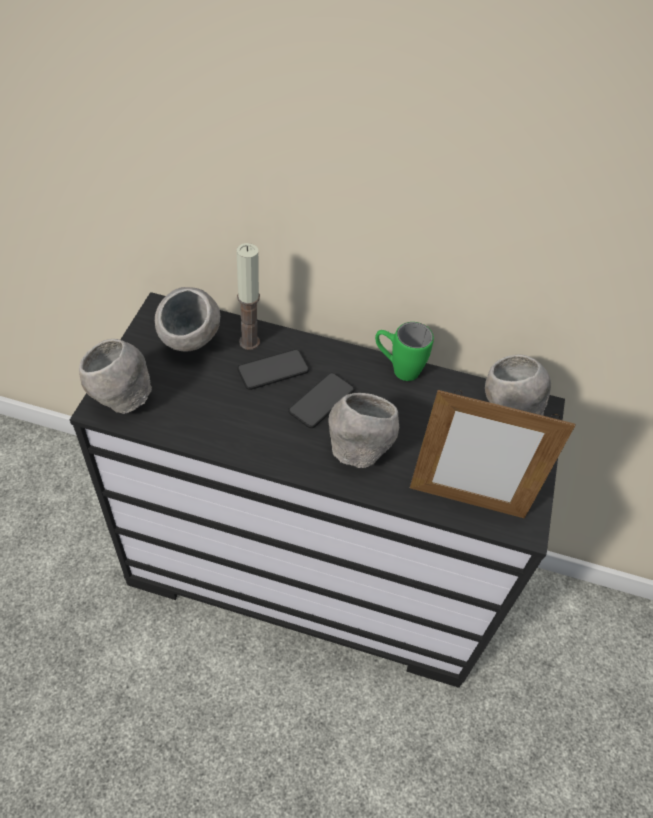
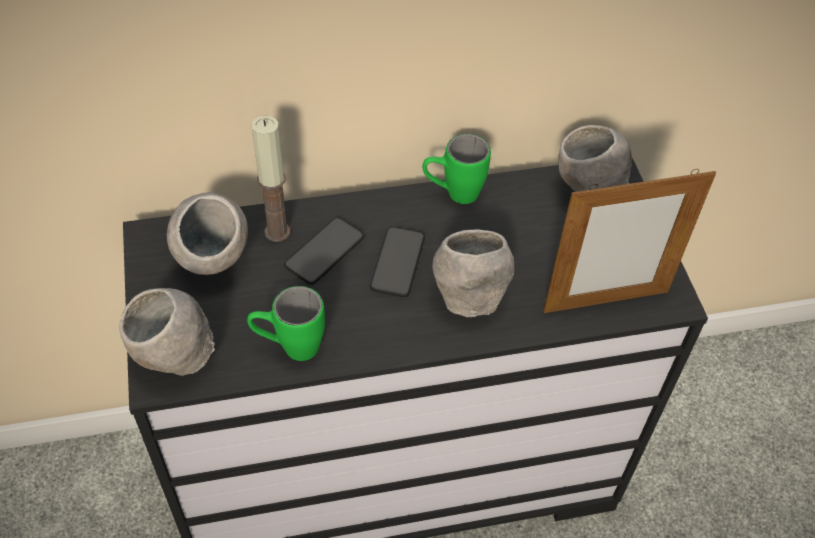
camera: 25 degrees left, 0 degrees up
(203, 426) = (289, 347): none -> green mug

